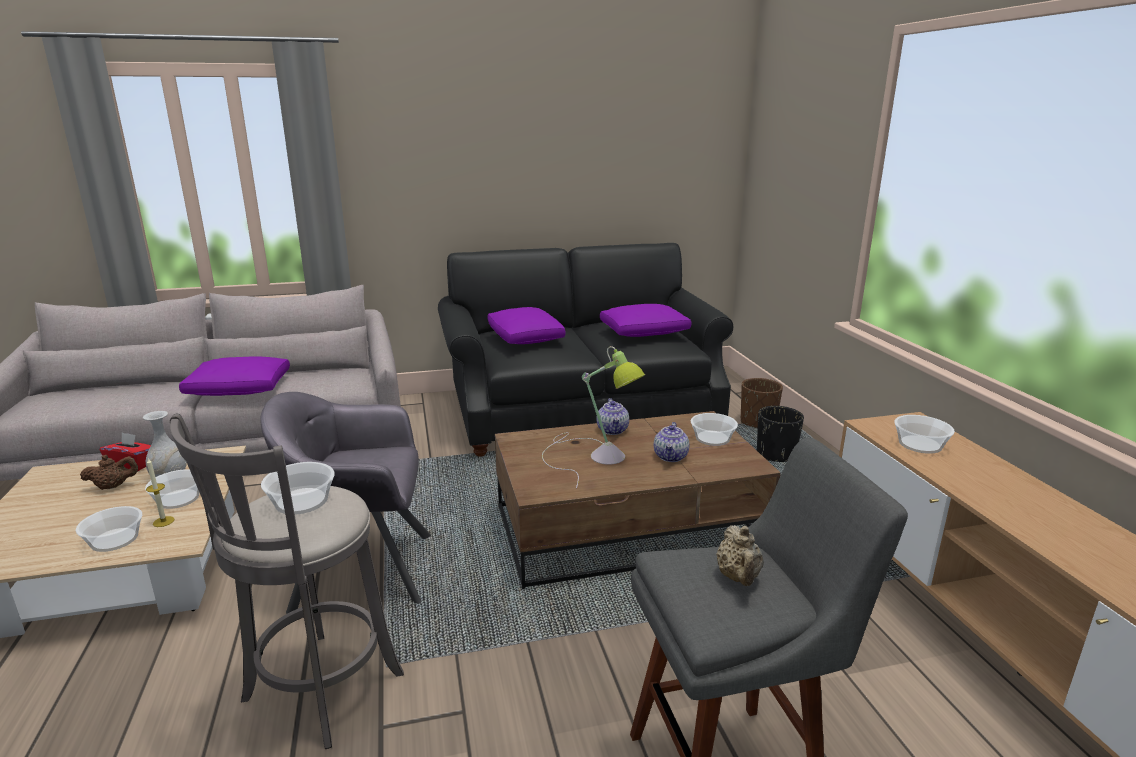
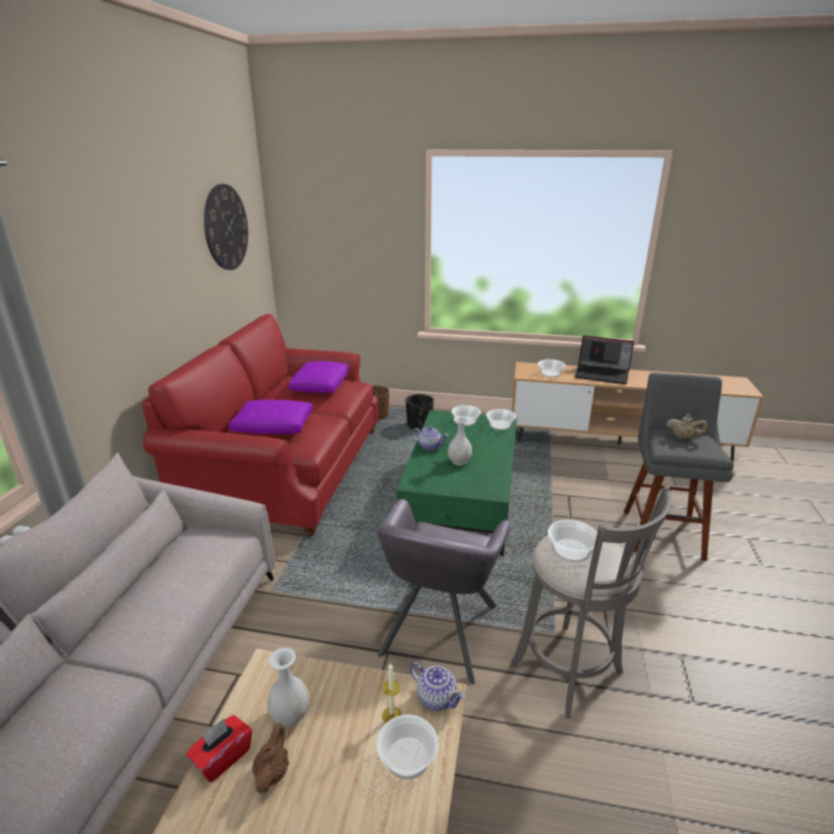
camera: 65 degrees left, 5 degrees up
(177, 499) = (349, 705): bowl -> bowl (500, 425)
(240, 389) = (142, 626): purple pillow -> none
(582, 411) = (287, 469): black sofa -> red sofa
(593, 455) = (459, 461): table lamp -> white vase
(628, 527) = (461, 498): brown coffee table -> green coffee table
(650, 133) = (226, 227): none -> wall clock
(671, 457) = (479, 439): teapot -> teapot (437, 698)
(1018, 494) = (602, 374): none -> laptop

